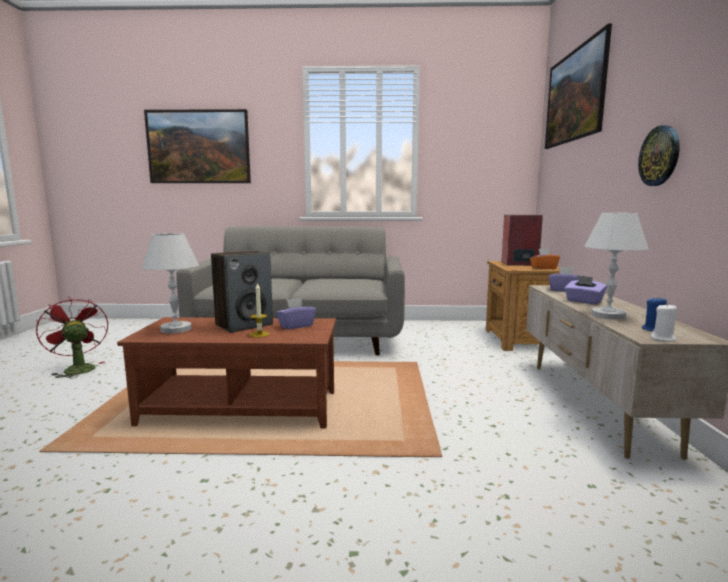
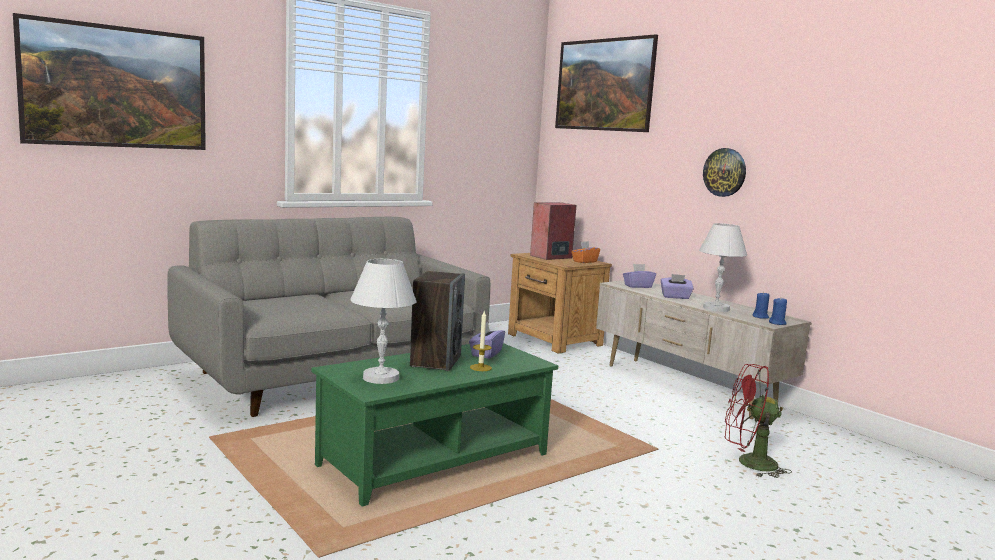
camera: 40 degrees left, 0 degrees up
(77, 369) = (95, 477): red fan -> red fan (748, 463)
(242, 408) = (434, 460): brown coffee table -> green coffee table
(663, 338) = (777, 323): white candle -> blue candle

